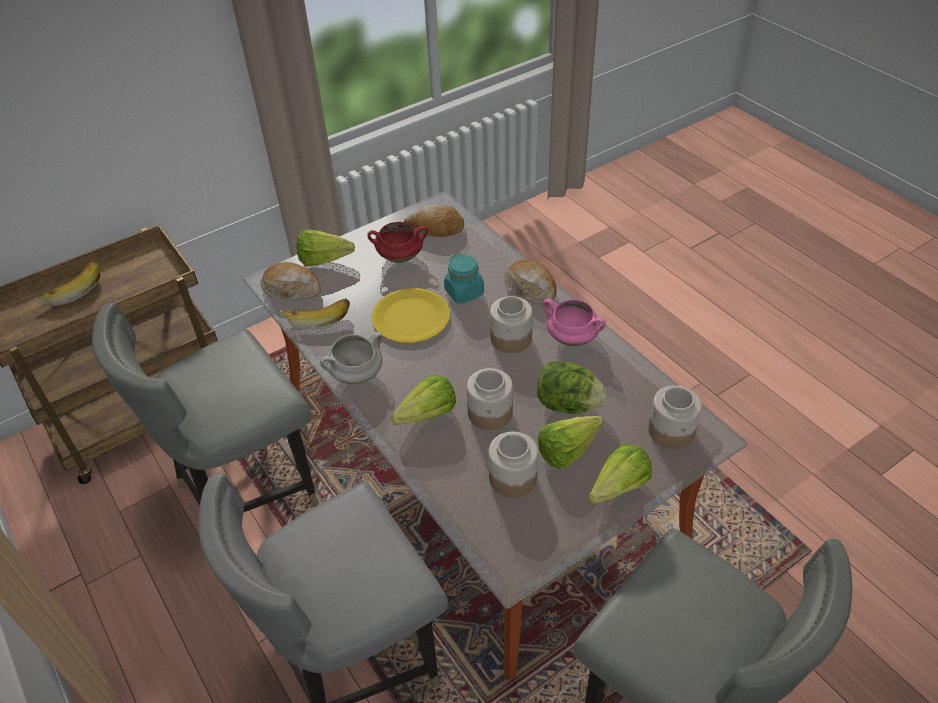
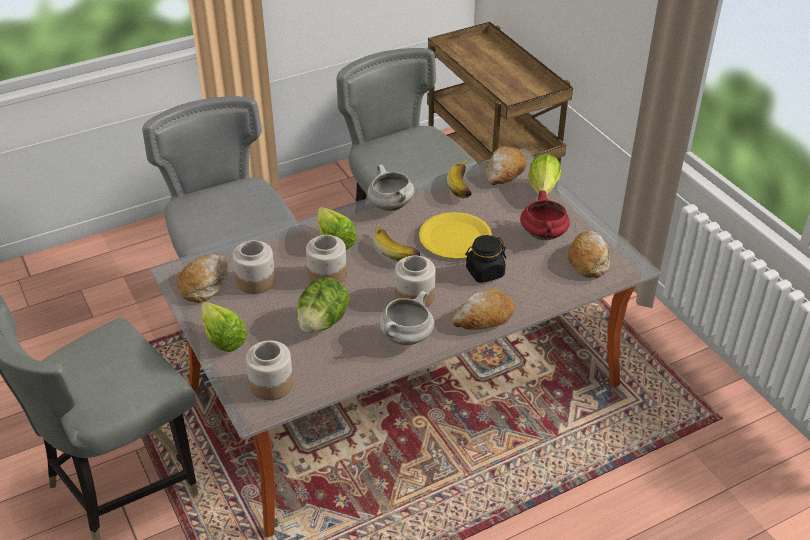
camera: 95 degrees right, 5 degrees down
(73, 290) = (503, 65): banana -> banana (397, 250)
(464, 292) = (484, 272): turquoise jar -> black jar
(528, 530) = (205, 284): none -> bread
(572, 449) = (272, 318): lettuce -> none
(573, 338) = (406, 338): pink cooking pot -> white cooking pot

